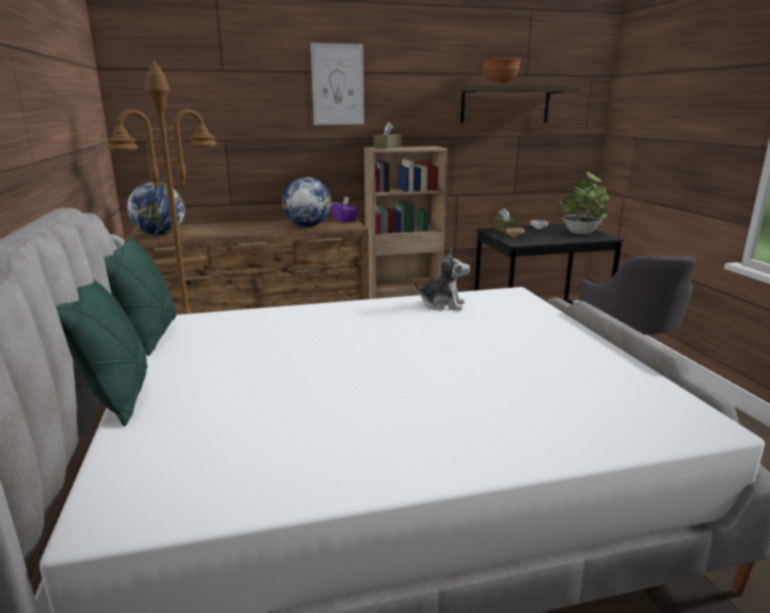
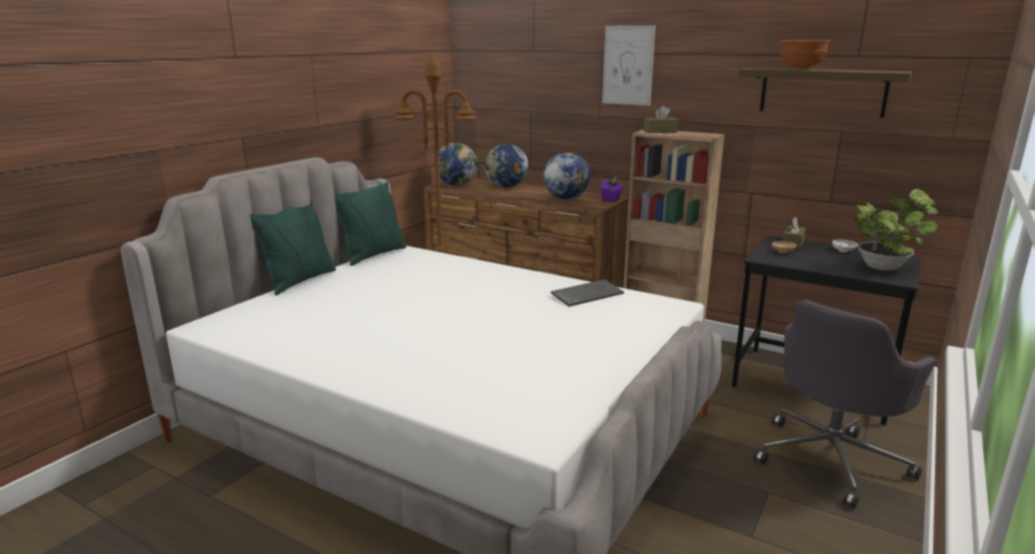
camera: 45 degrees right, 0 degrees up
(220, 227) = (506, 186): none -> globe
(442, 304) = (587, 294): plush toy -> keyboard

